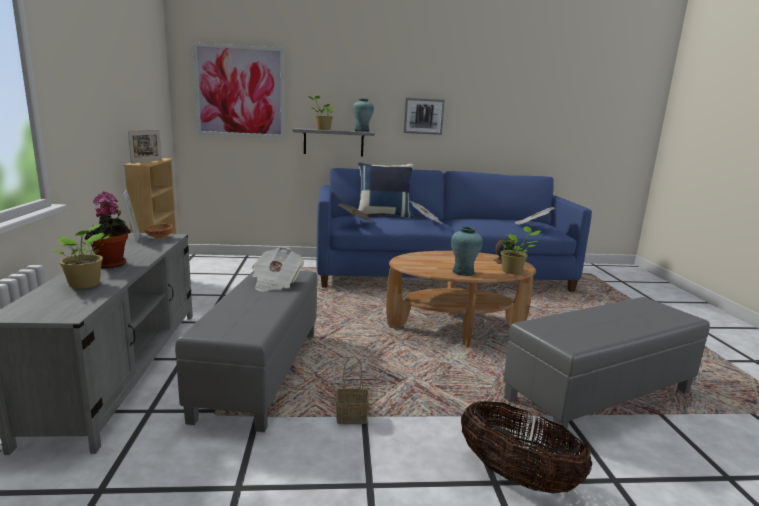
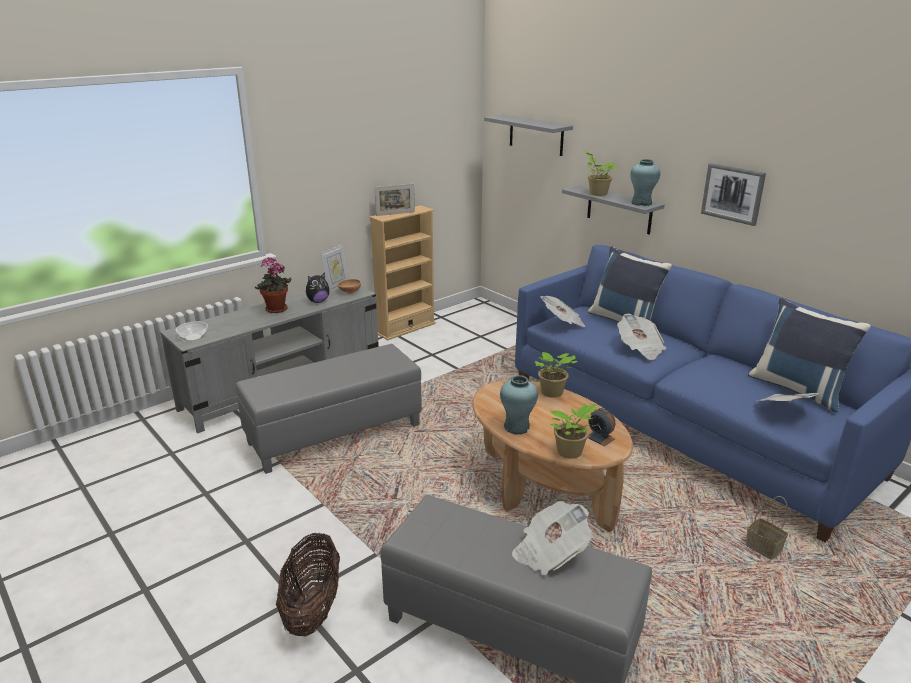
camera: 55 degrees right, 10 degrees up
(60, 309) = (193, 337): none -> bowl
(85, 285) = (234, 323): potted plant -> potted plant (552, 393)
(143, 249) = (318, 301): none -> plush toy
(240, 91) = (536, 135): picture -> grey shelf
(276, 283) = (366, 364): newspaper -> newspaper (549, 552)
(350, 417) = (316, 498): basket -> basket (762, 547)
(513, 219) = (798, 389): none -> blue pillow

